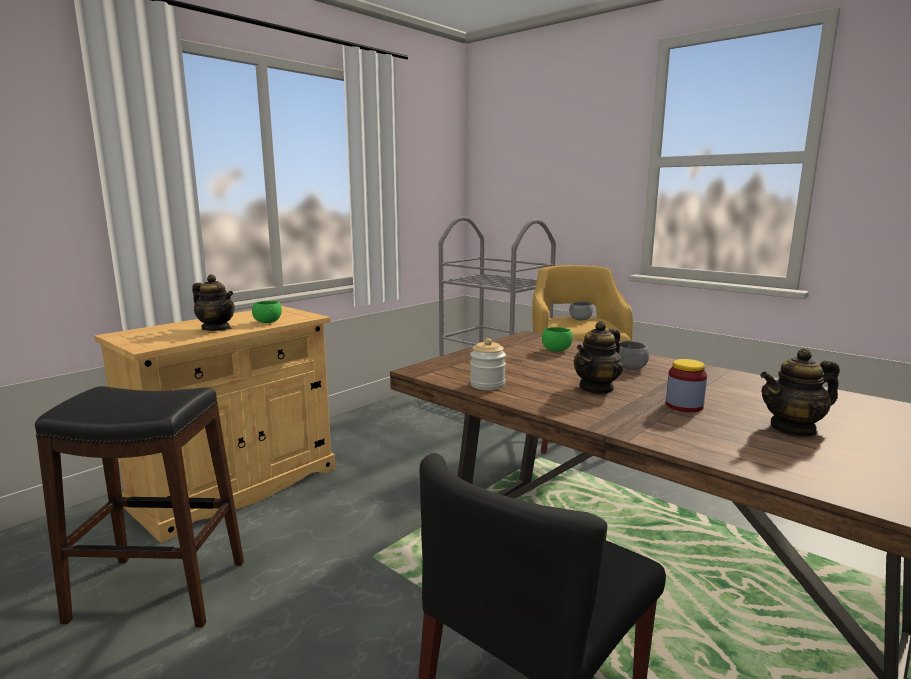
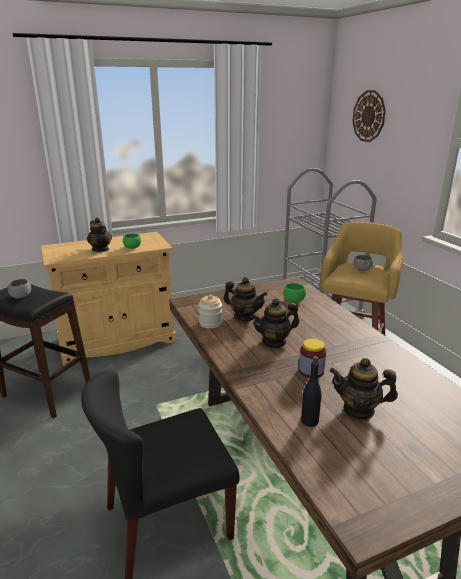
camera: 25 degrees right, 10 degrees up
(522, 372) = (244, 317): none -> teapot
(527, 149) = (369, 116): none -> wall clock
(630, 368) = (323, 328): grey bowl -> grey bowl (21, 296)
(764, 450) = (309, 421): none -> black bottle

